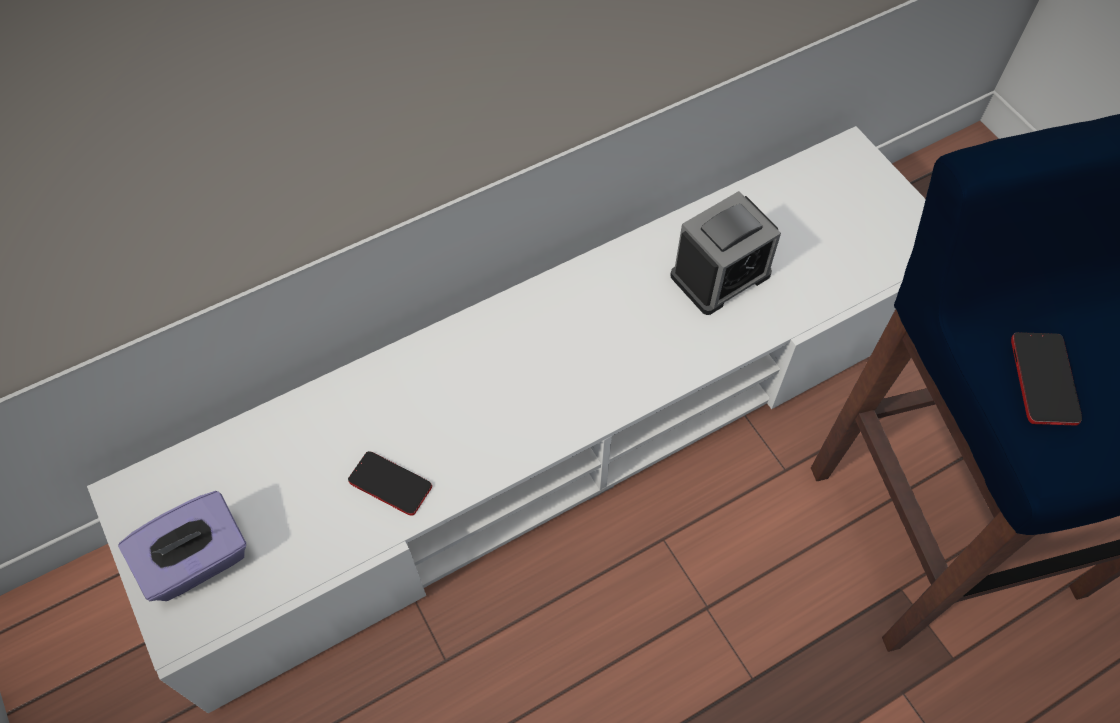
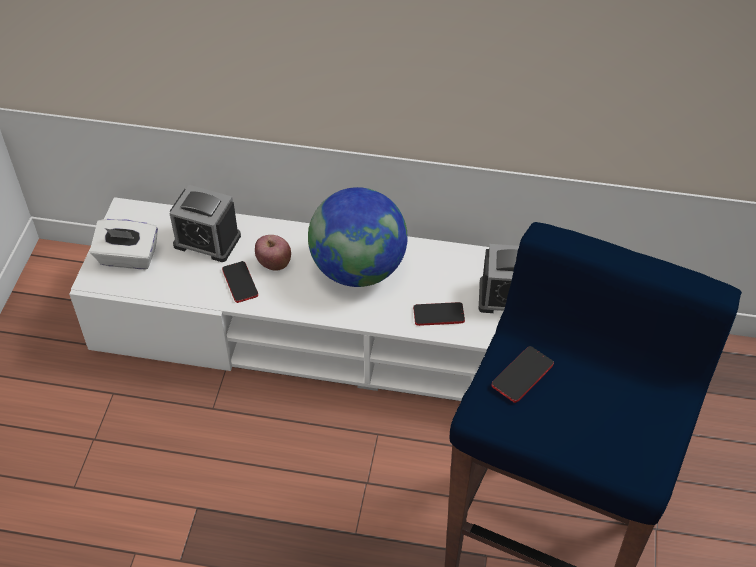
camera: 40 degrees right, 10 degrees down
(197, 561) = (128, 258): purple tissue box -> white tissue box
(288, 456) = (207, 240): none -> alarm clock
(408, 426) = (274, 263): none -> apple
(520, 360) = (358, 269): none -> globe
(668, 352) = (438, 315): none -> phone

